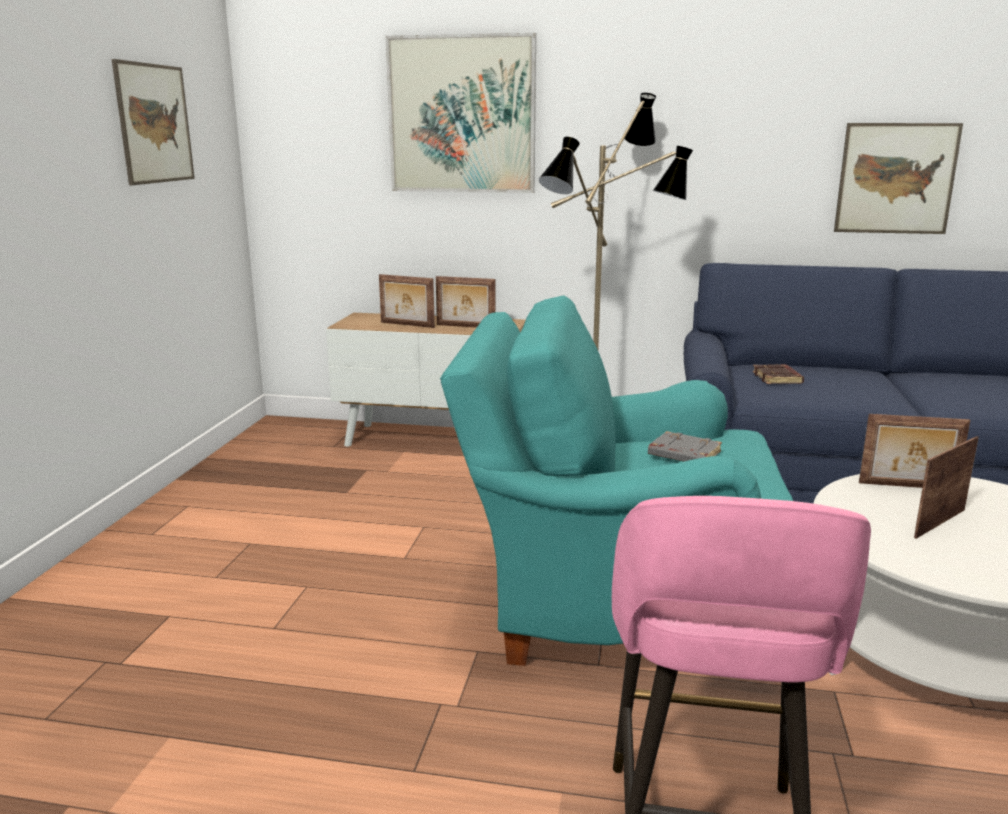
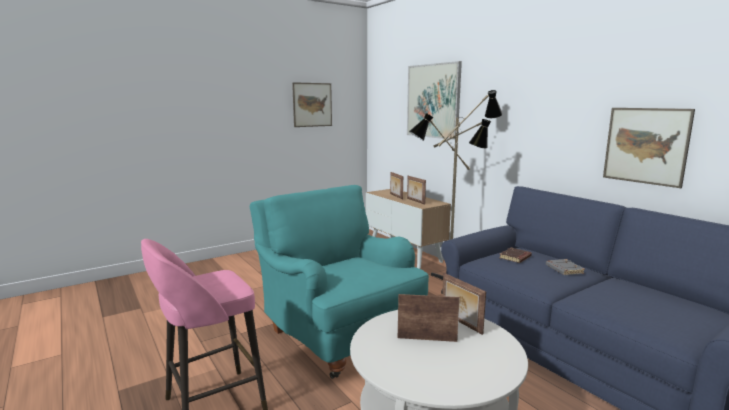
camera: 45 degrees right, 5 degrees down
(683, 454) = (359, 266): grey book -> grey book (563, 269)

